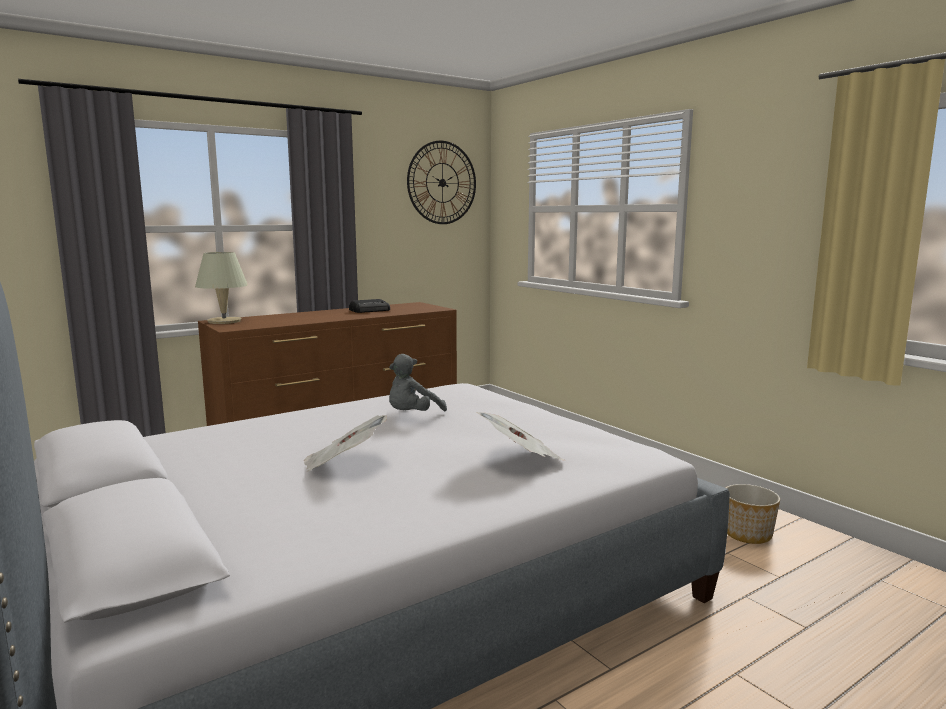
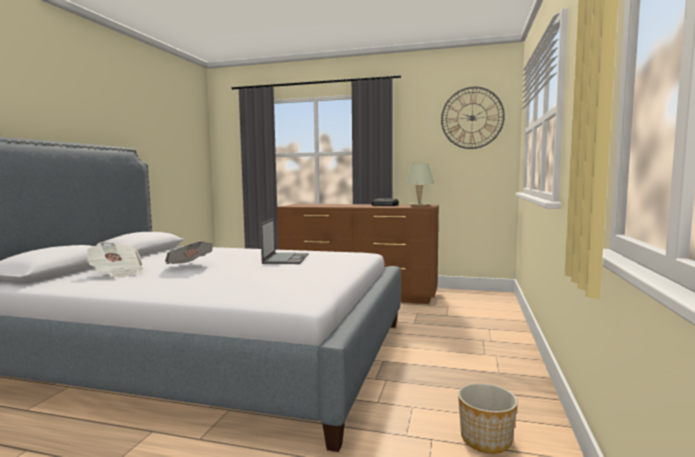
camera: 50 degrees right, 5 degrees down
(225, 321) = (301, 204): beige table lamp -> beige table lamp (419, 205)
(412, 416) = (286, 259): grey plush toy -> laptop
(521, 458) = (238, 281): newspaper -> newspaper (116, 273)

